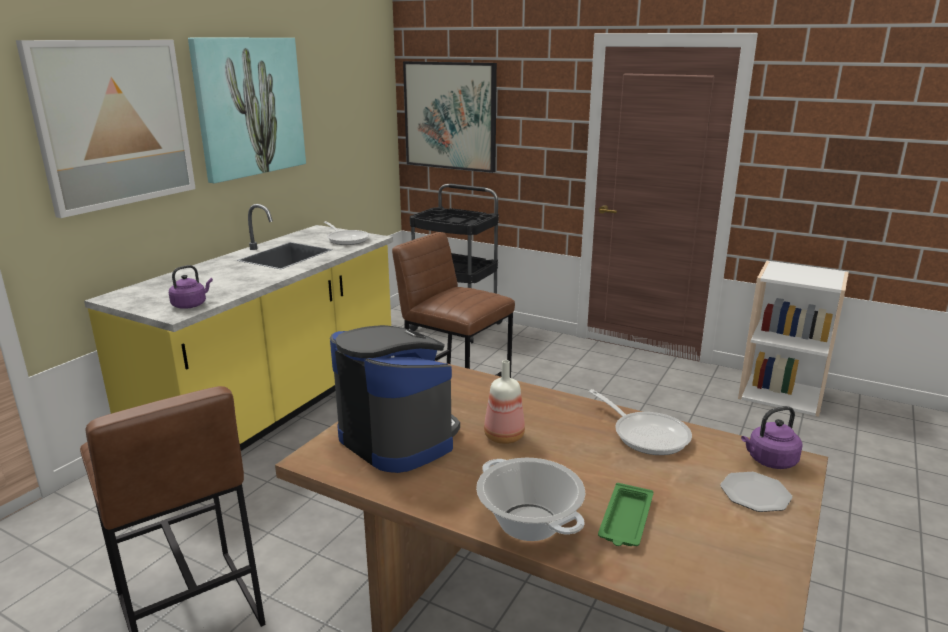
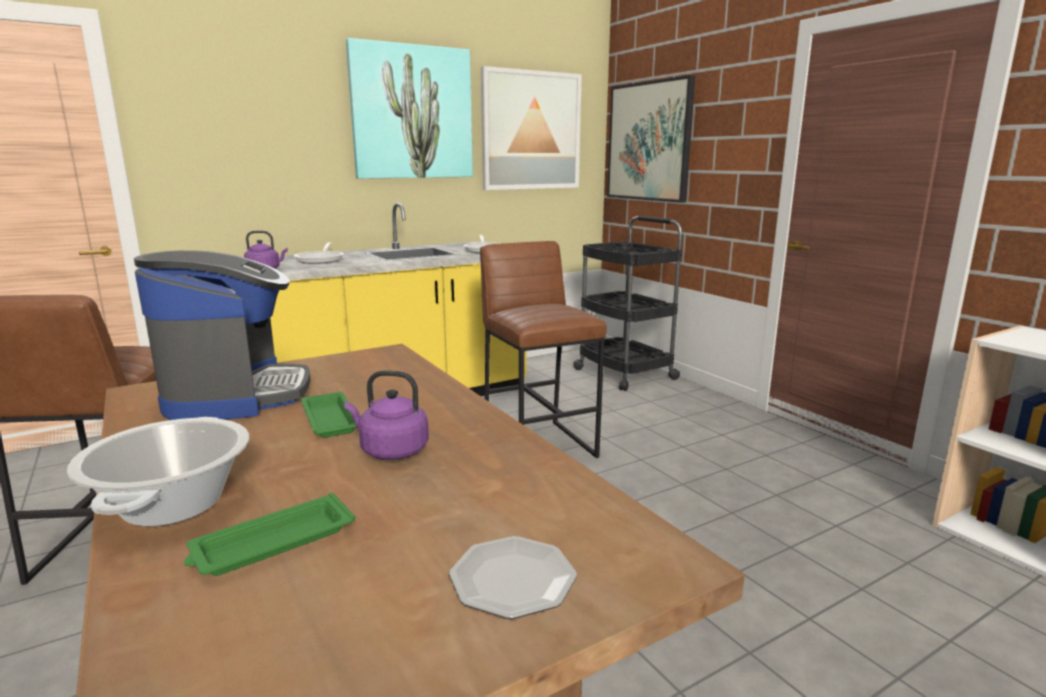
camera: 30 degrees right, 5 degrees down
(114, 124) = (259, 109): picture -> picture (531, 131)
(504, 437) = (330, 419): bottle -> green tray
(646, 434) = (494, 460): frying pan -> frying pan (321, 259)
(769, 461) = (620, 544): purple kettle -> purple kettle (391, 451)

